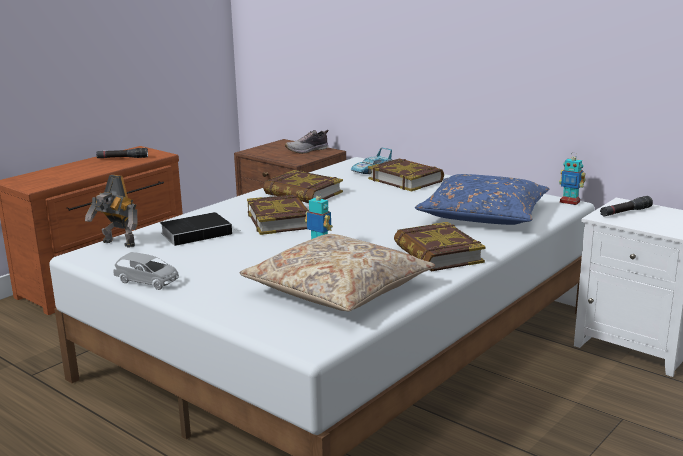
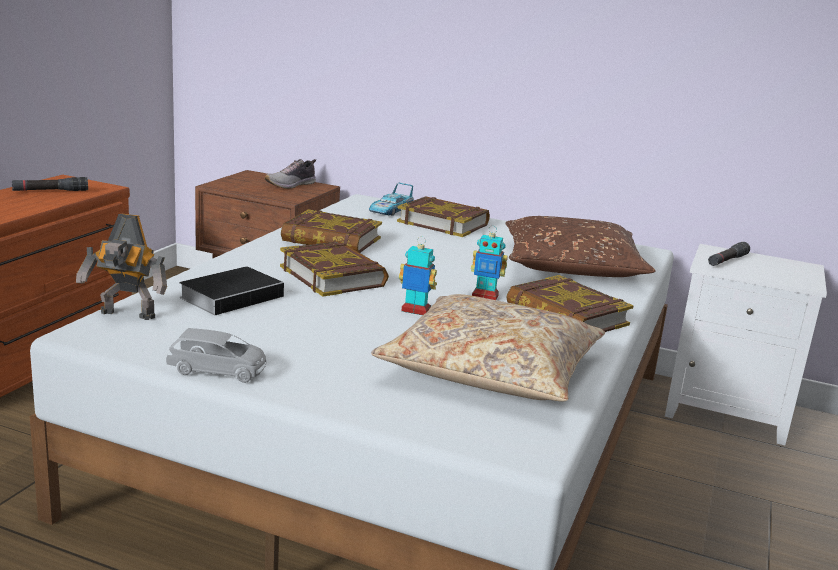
camera: 20 degrees left, 0 degrees up
(483, 215) = (571, 265): blue pillow -> brown pillow
(570, 202) = (648, 249): toy robot -> toy robot (485, 296)

